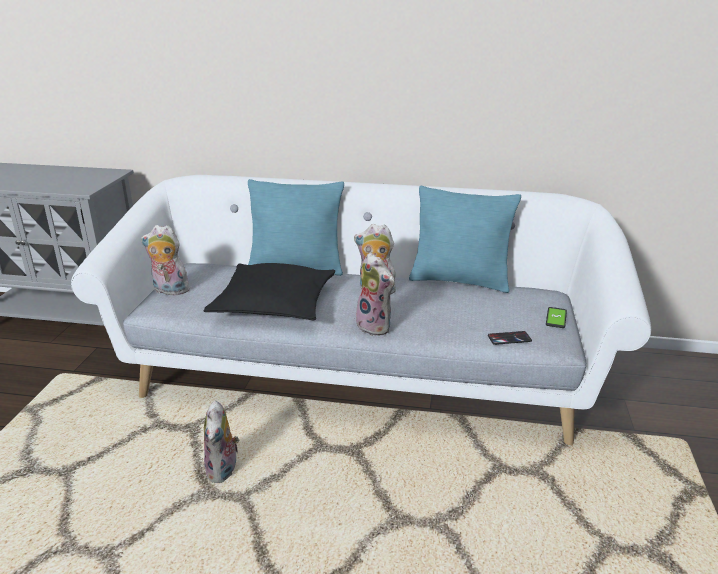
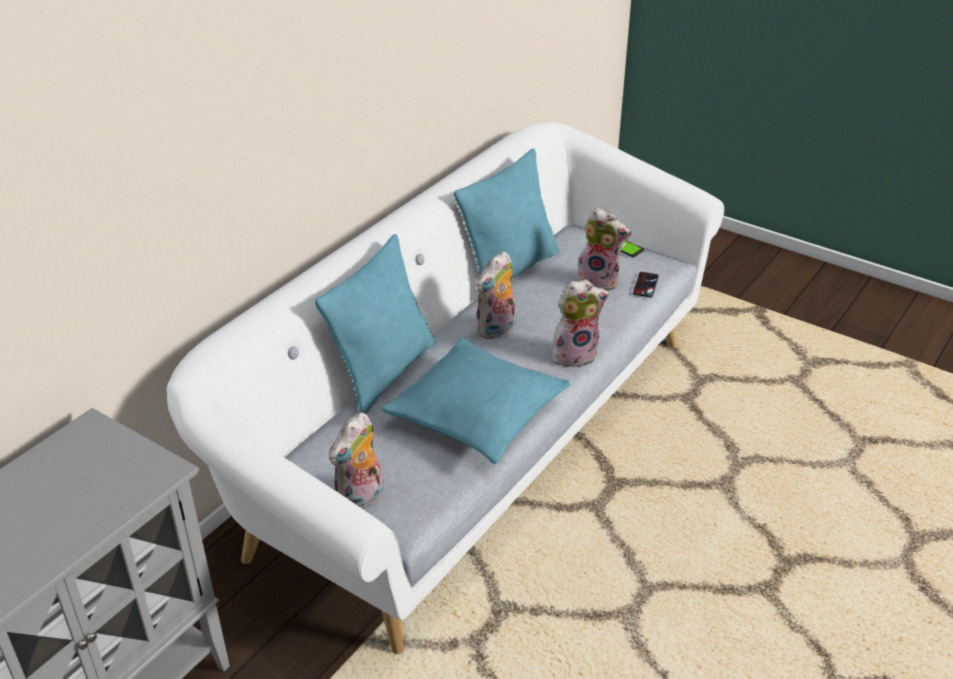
camera: 65 degrees left, 10 degrees up
(224, 471) = (596, 595): plush toy -> plush toy (600, 281)
(274, 304) = (477, 412): black pillow -> turquoise pillow

